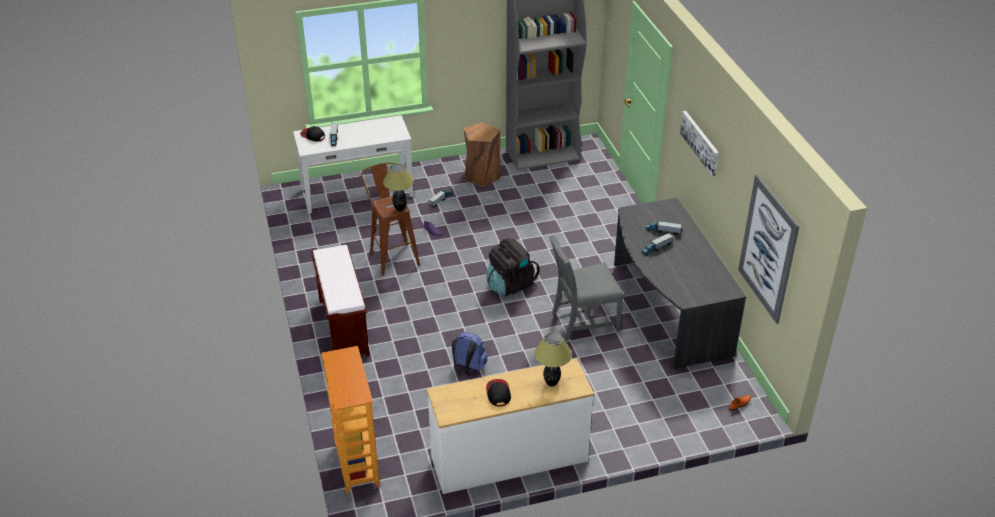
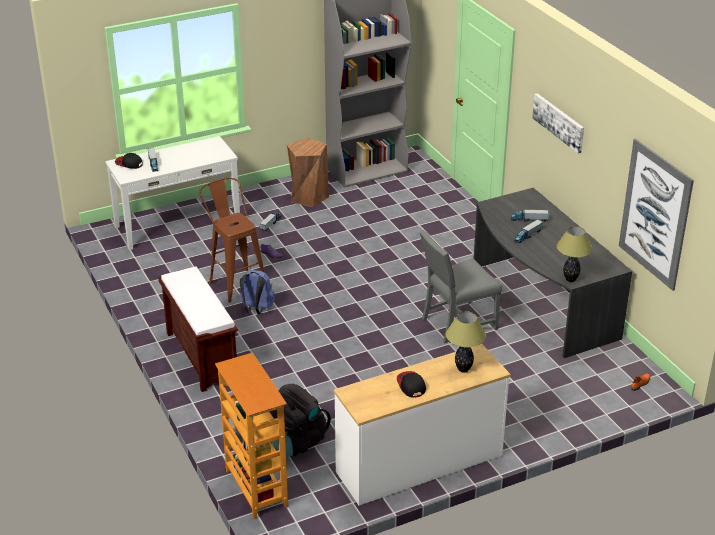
camera: 10 degrees left, 5 degrees down
(400, 208) = (245, 225): table lamp -> table lamp (570, 279)
(468, 368) = (349, 382): blue backpack -> blue backpack (256, 309)
(510, 285) = (370, 297): black backpack -> black backpack (296, 441)

